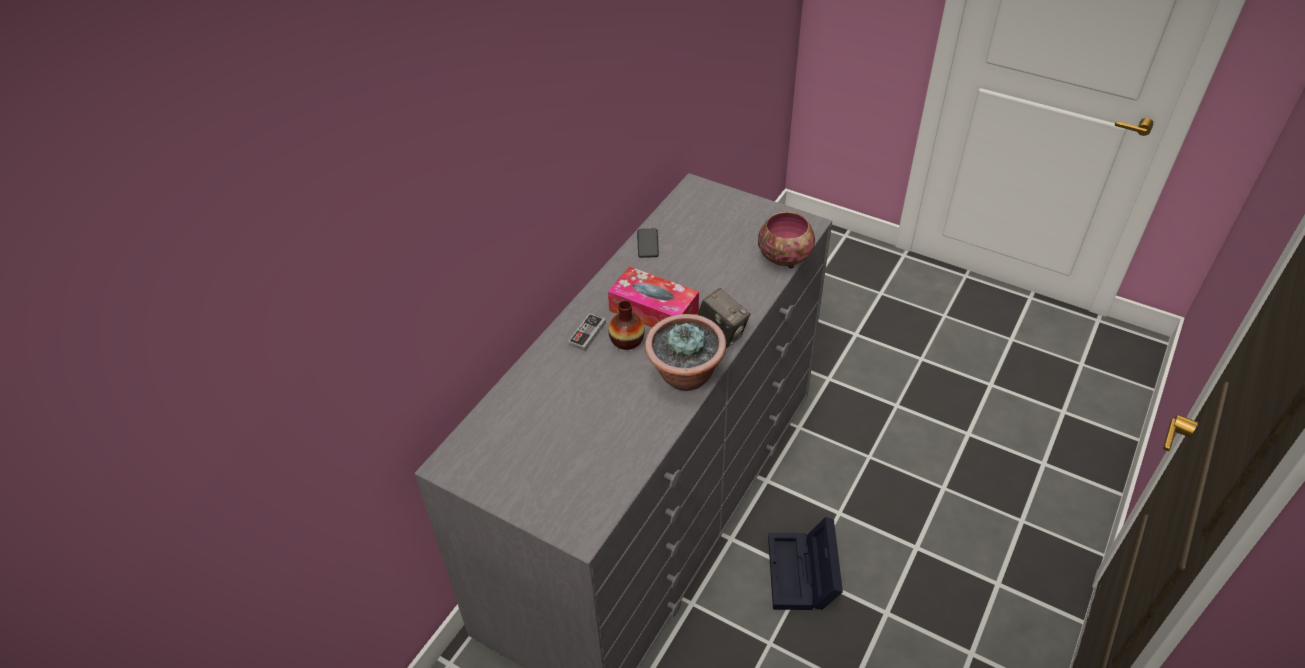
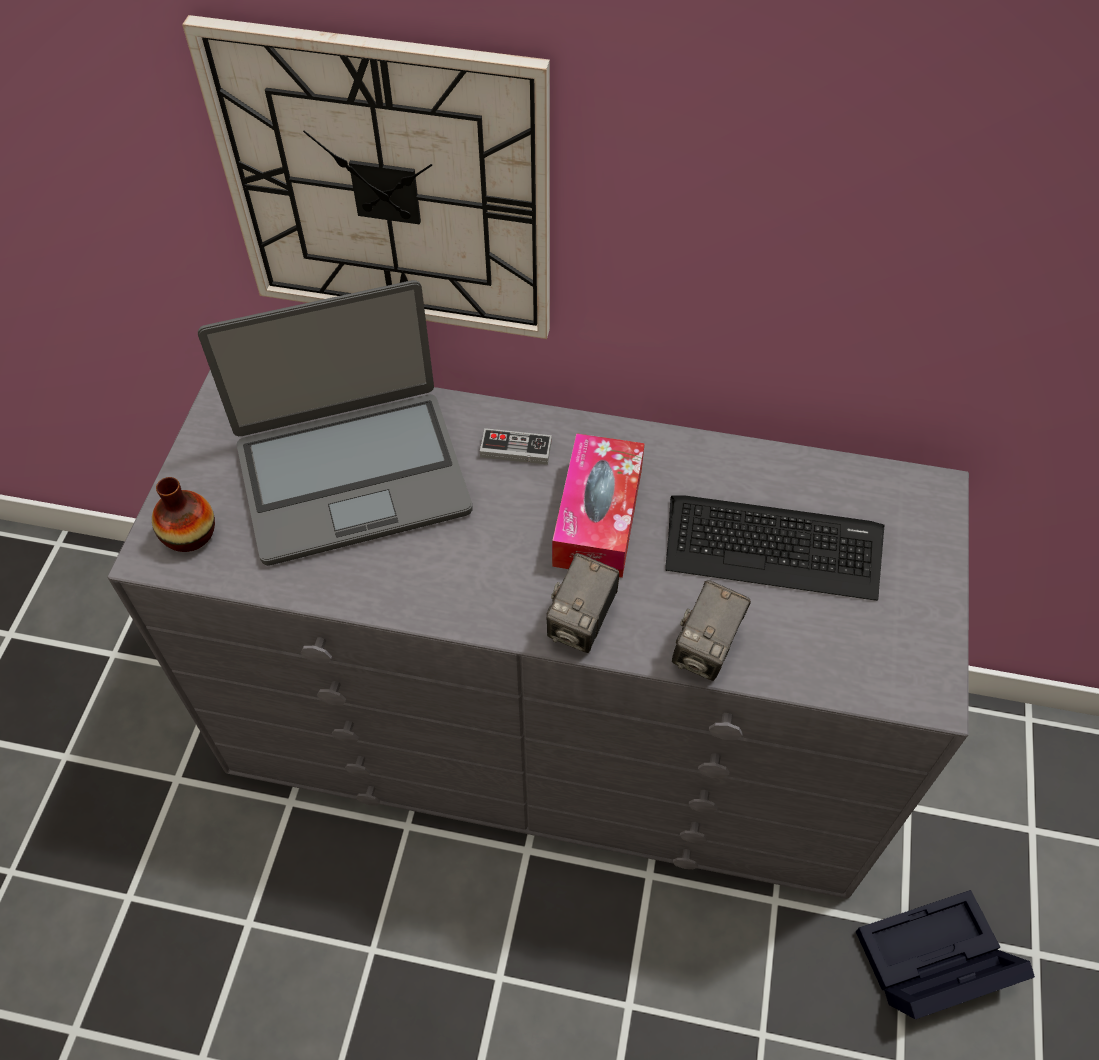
camera: 70 degrees right, 10 degrees up
(472, 250) = (387, 188): none -> wall clock
(568, 415) = (352, 475): none -> laptop
(627, 340) = (520, 501): vase -> vase (190, 534)
(648, 244) = (750, 465): phone -> none
(685, 376) = (472, 597): potted plant -> none
(704, 250) = (773, 547): none -> keyboard
(756, 291) = (706, 650): none -> camera
(784, 257) = (817, 675): bowl -> none
(803, 575) = (496, 972): black storage box -> black storage box (931, 962)

